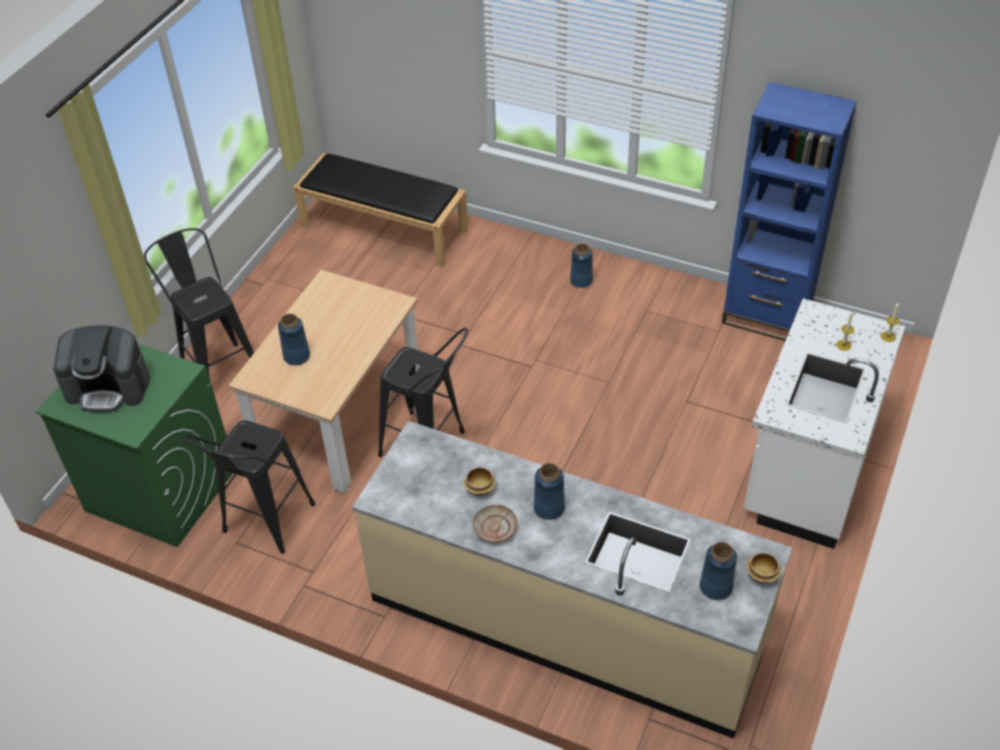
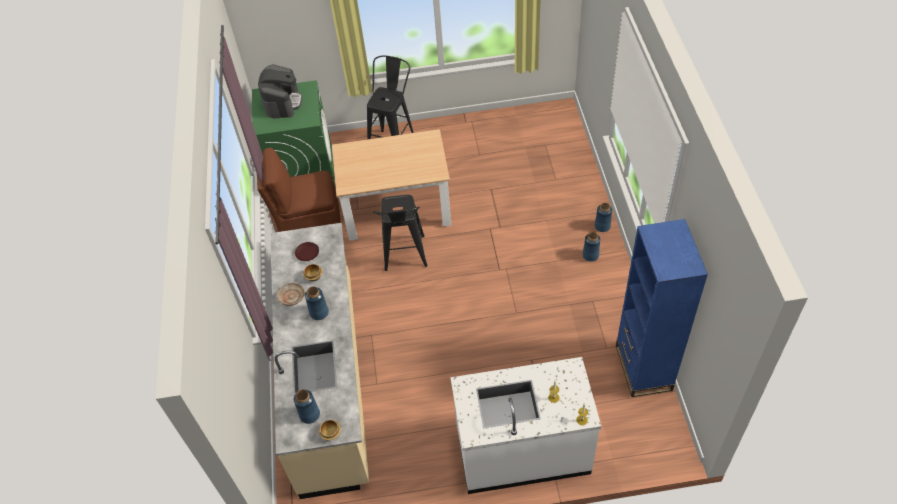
camera: 60 degrees right, 5 degrees up
(109, 387) = (282, 102): coffee machine -> coffee machine turned 150 degrees counterclockwise
(263, 525) = (308, 222): black stool -> brown chair
(297, 356) = (369, 157): blue vase -> blue vase (602, 226)
(385, 228) = (553, 143): black bench -> none
(430, 479) = (307, 253): none -> brown plate

